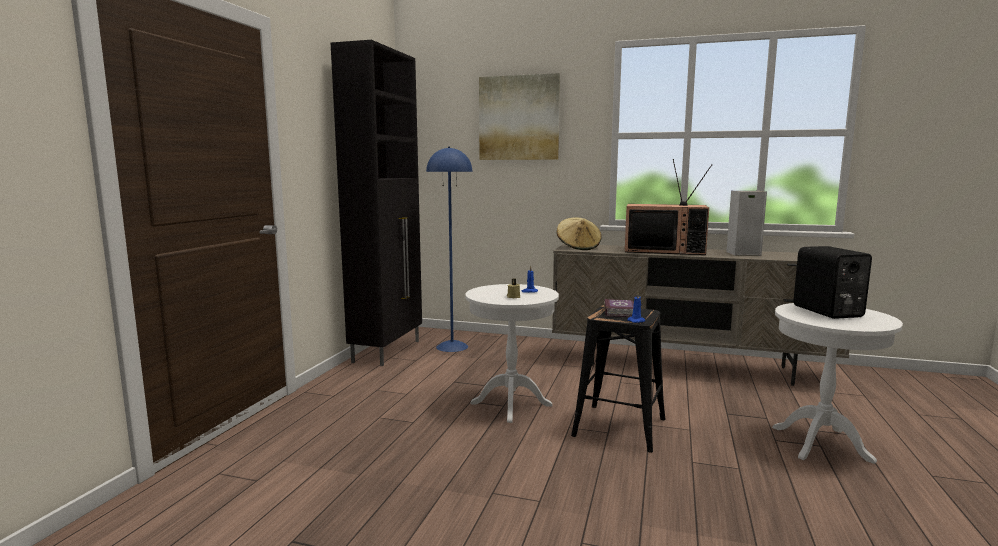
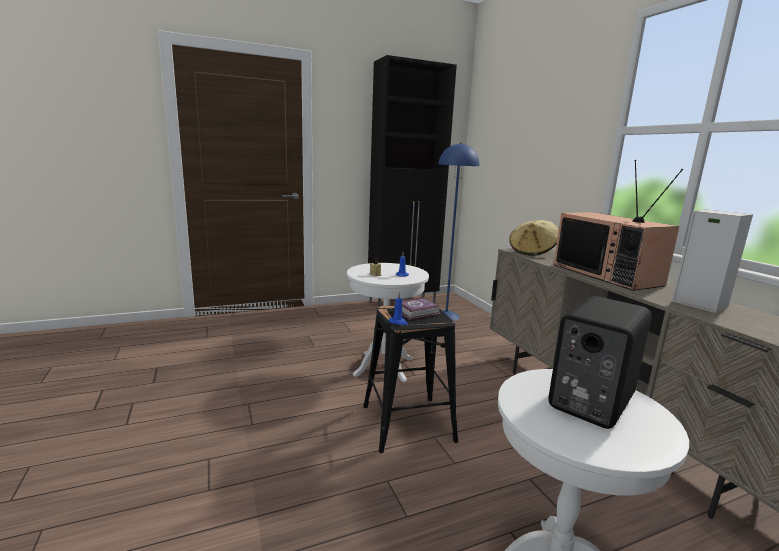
camera: 50 degrees right, 5 degrees up
(519, 118) = (541, 114): picture -> none

